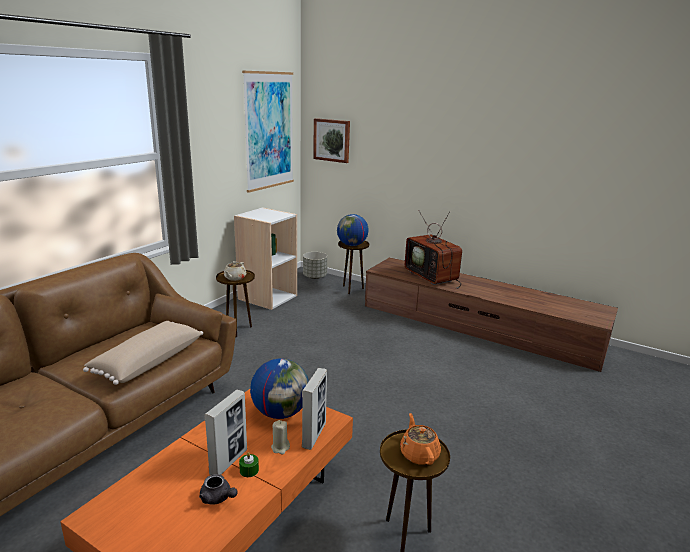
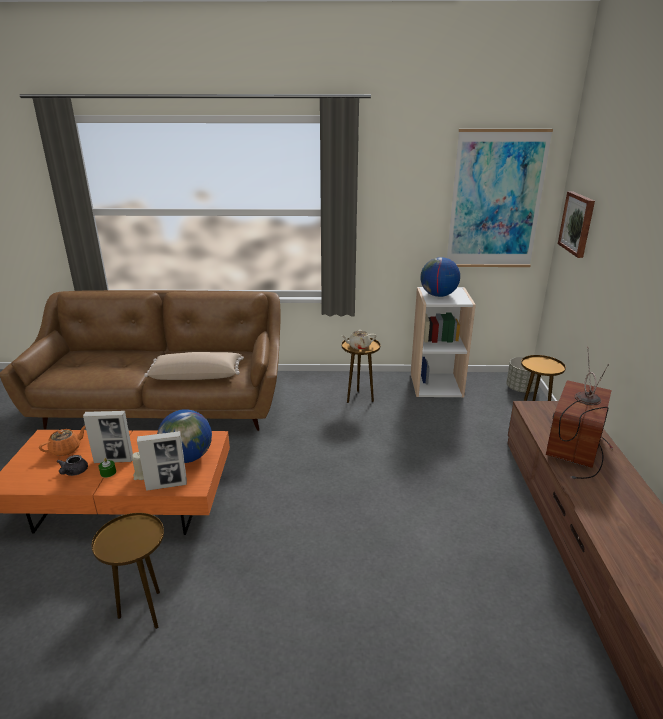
camera: 60 degrees right, 5 degrees up
(352, 245) = (539, 365): globe -> globe (438, 295)
(419, 454) = (130, 541): orange teapot -> orange teapot (66, 449)

